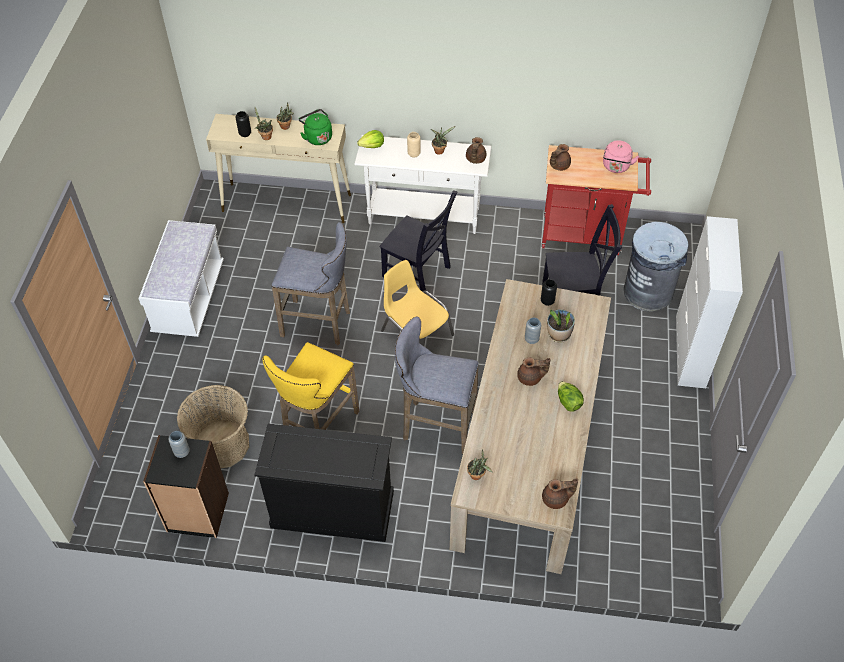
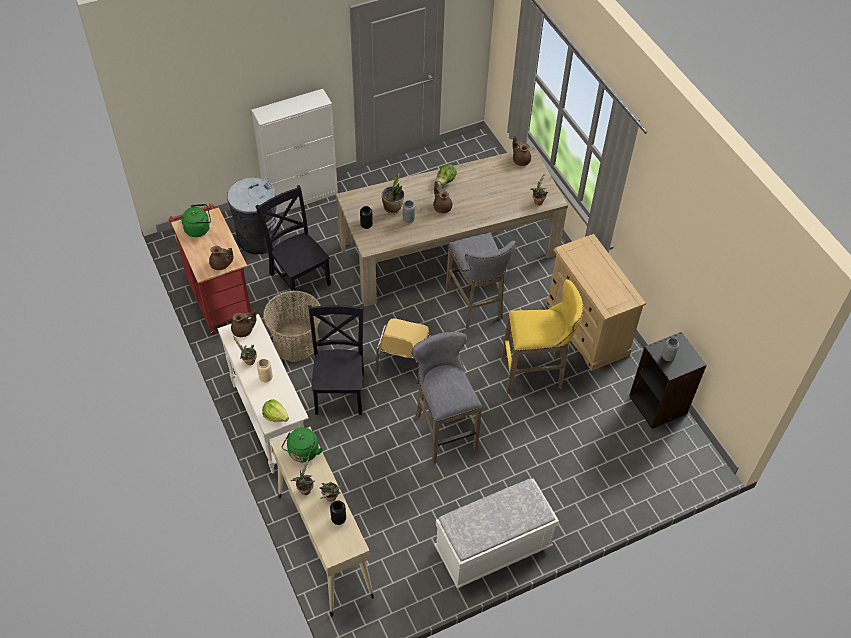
camera: 125 degrees left, 0 degrees up
(221, 444) = (599, 426): basket -> basket (296, 342)
(332, 509) = (586, 329): black dresser -> beige dresser
(616, 167) = (199, 229): pink kettle -> green kettle

